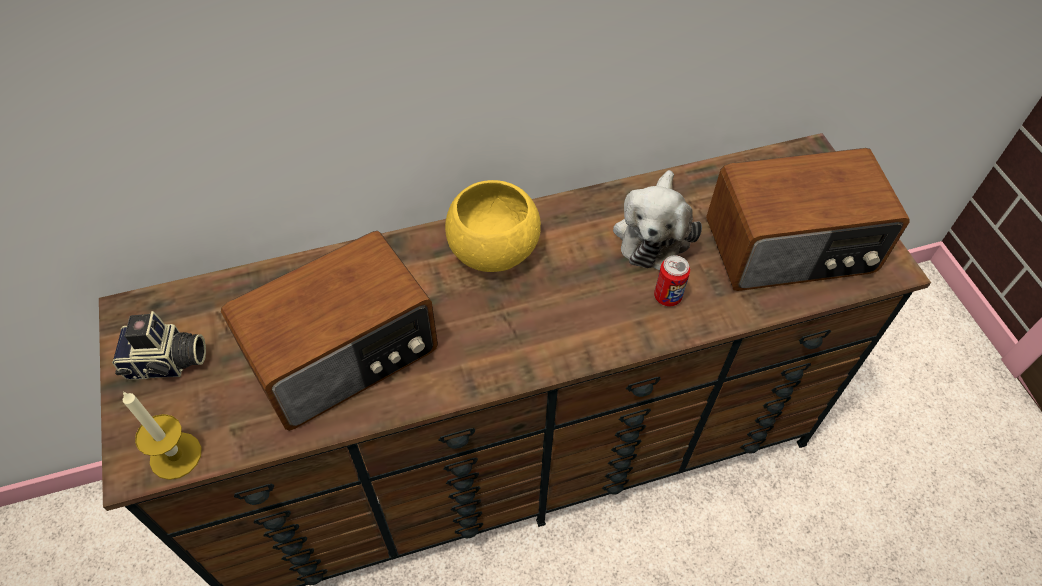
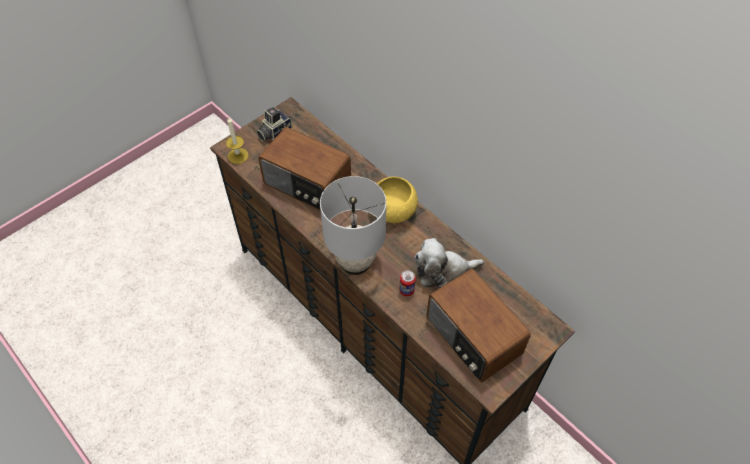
camera: 65 degrees right, 0 degrees up
(167, 363) = (273, 132): camera -> camera turned 75 degrees clockwise
(571, 346) = (355, 262): none -> white table lamp

